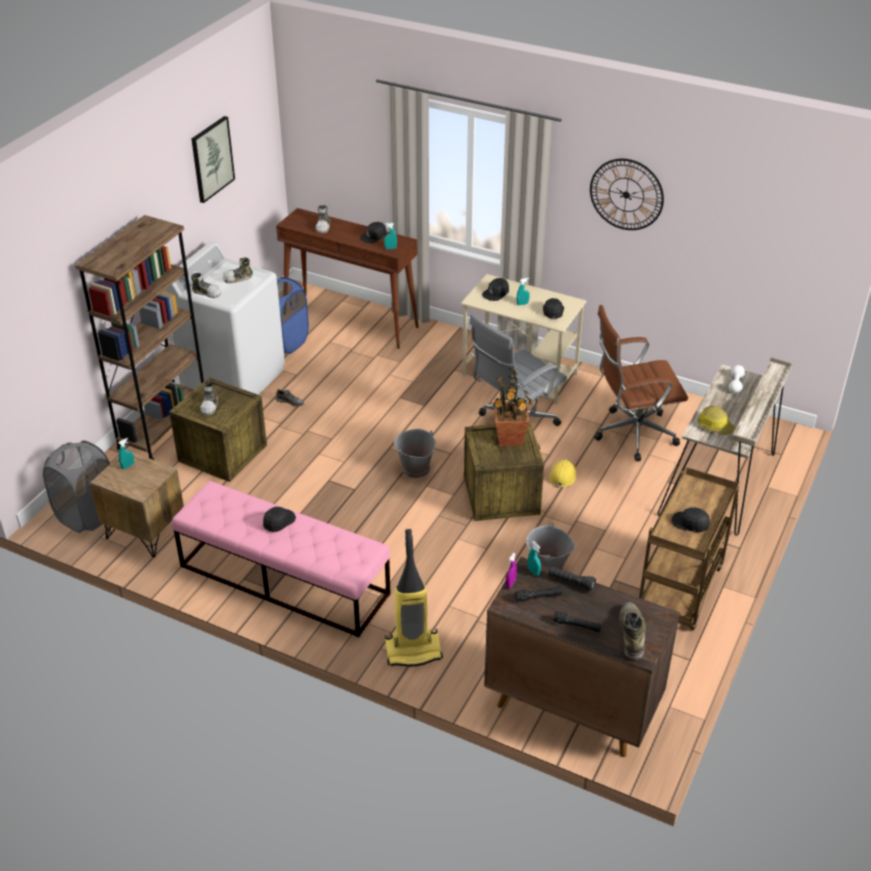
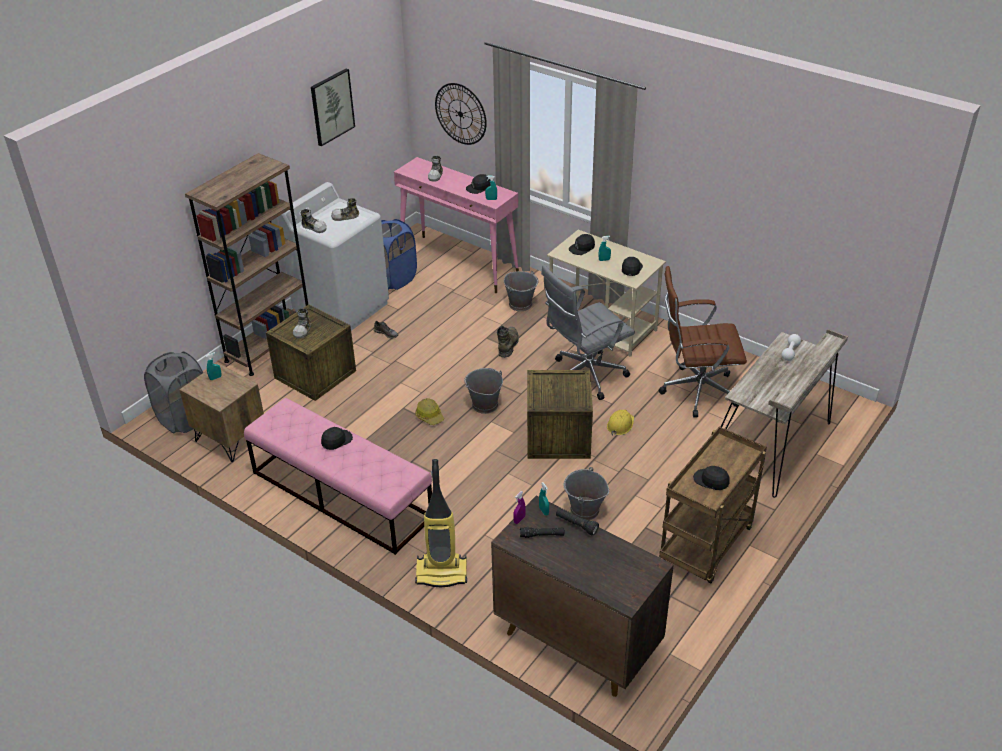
camera: 10 degrees right, 0 degrees up
(351, 320) = (459, 264): brown console table -> pink console table
(428, 358) = (520, 304): none -> grey bucket
(510, 439) = (567, 385): potted plant -> none
(576, 625) = (571, 566): black flashlight -> none
(626, 194) = (705, 163): wall clock -> wall clock (460, 114)
(631, 633) = (621, 580): green boot -> green boot (508, 344)
(715, 426) = (759, 390): hard hat -> hard hat (430, 416)

